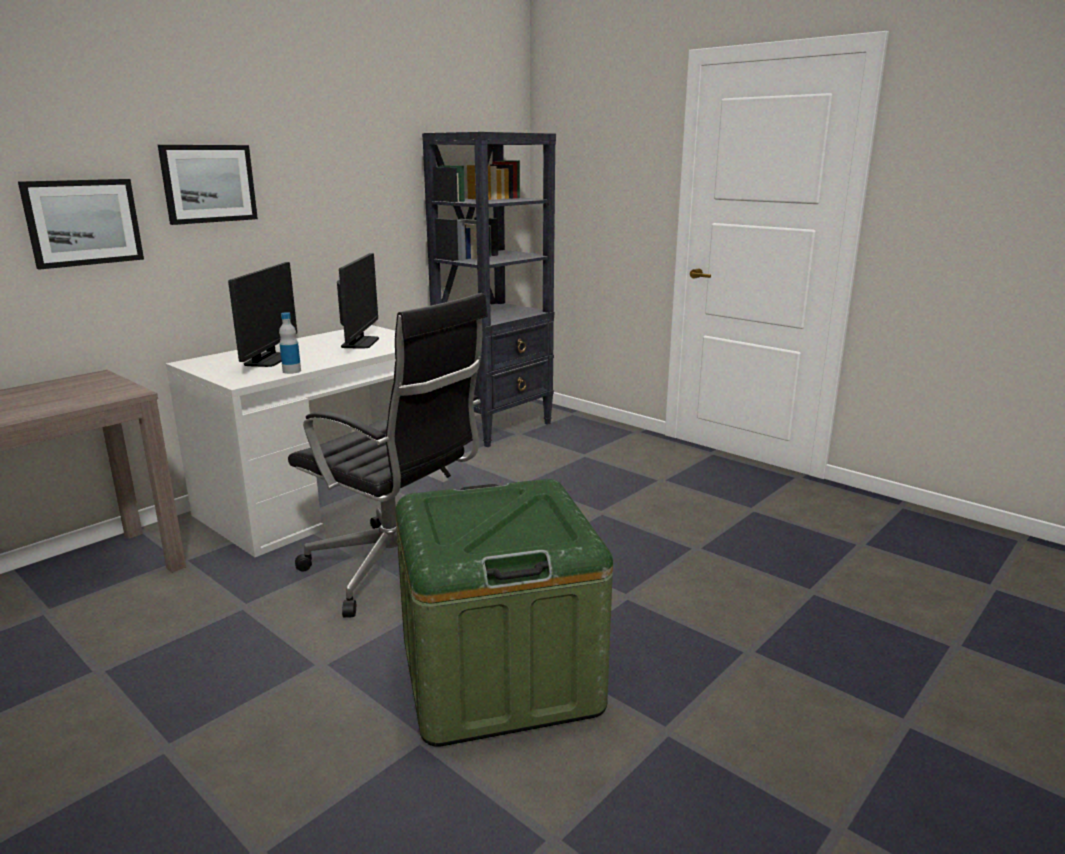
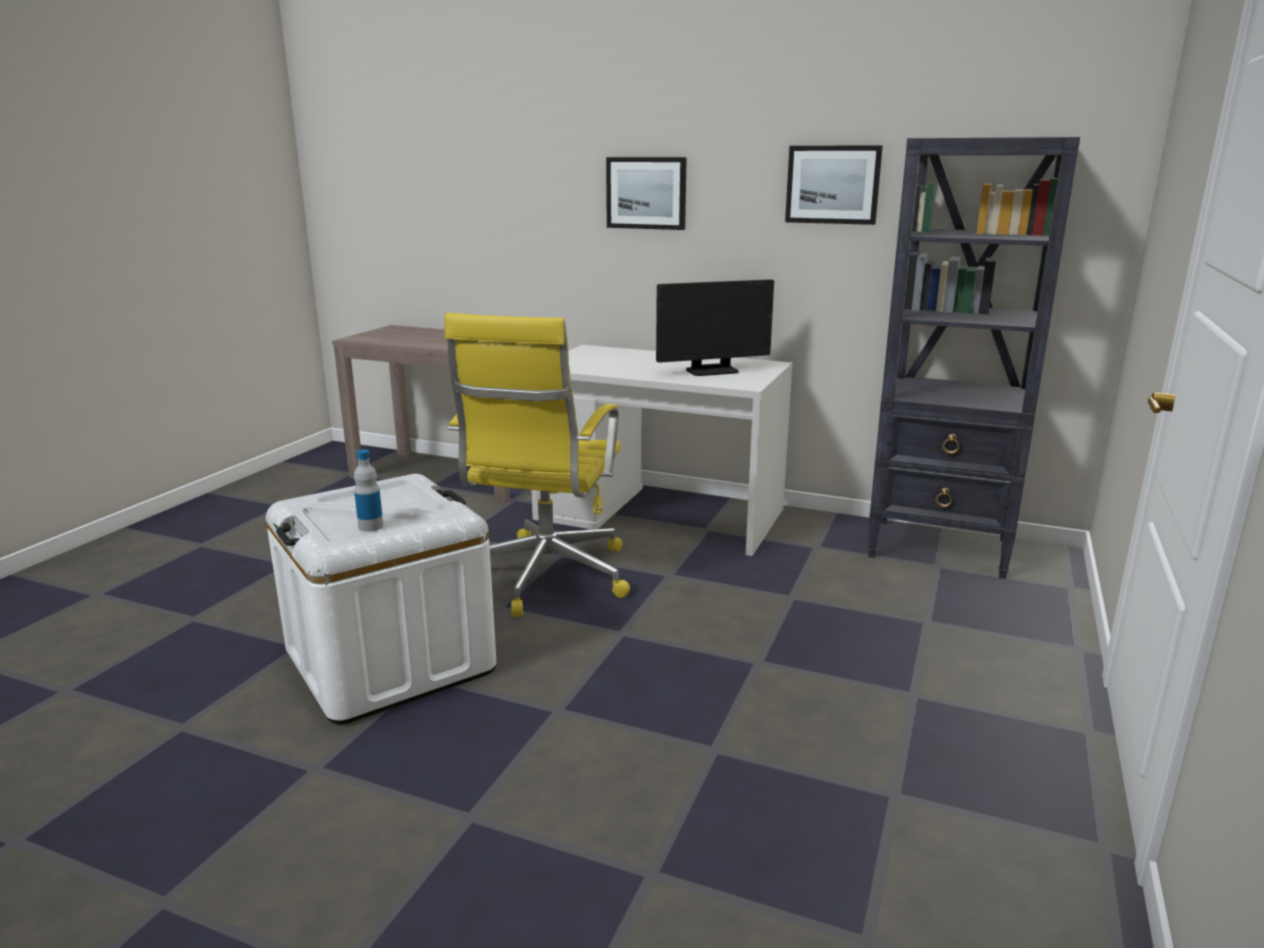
camera: 70 degrees right, 0 degrees up
(83, 222) = (547, 219): picture -> picture (833, 184)
(268, 360) = (618, 361): monitor -> none
(291, 371) = (592, 371): bottle -> bottle (370, 526)
(397, 570) = (544, 577): black office chair -> yellow office chair
(499, 675) = (390, 661): green storage box -> white storage box

